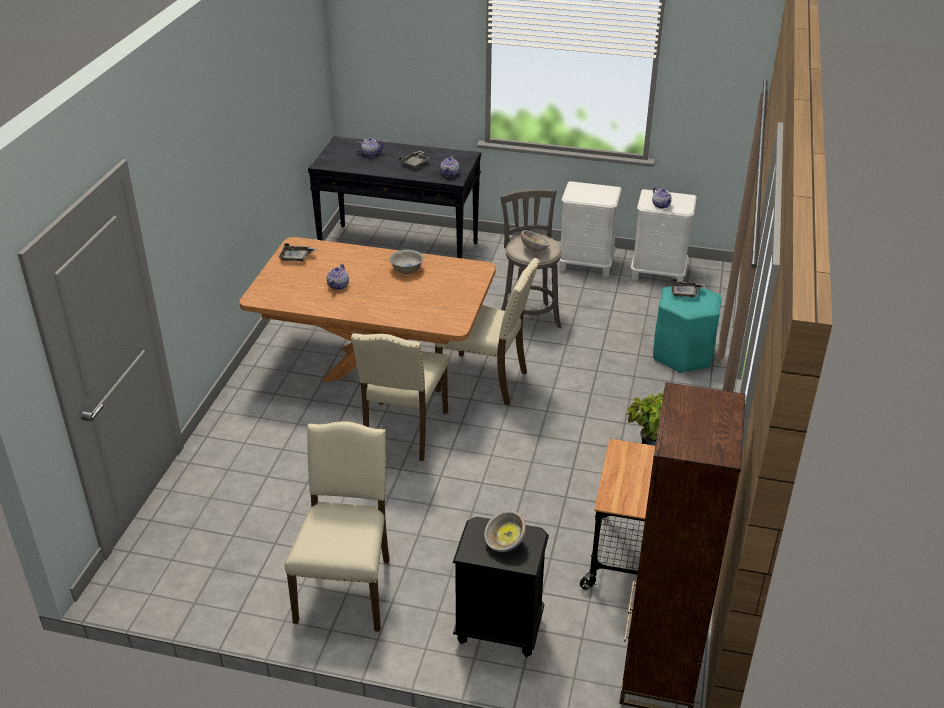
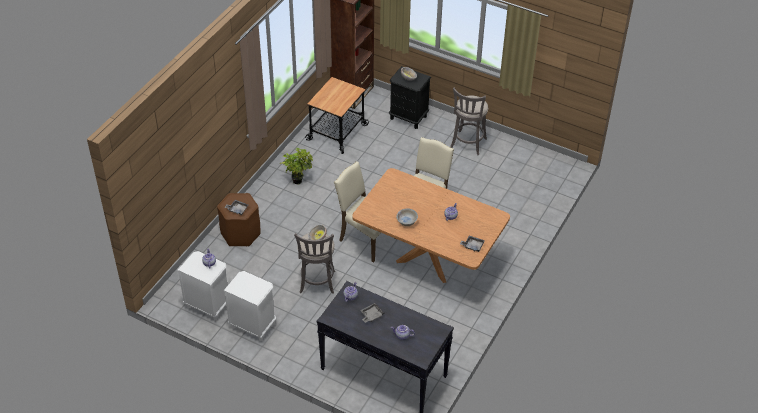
camera: 165 degrees left, 10 degrees up
(346, 588) = (467, 144): beige chair -> grey stool
(682, 355) = (241, 234): turquoise stool -> brown stool

